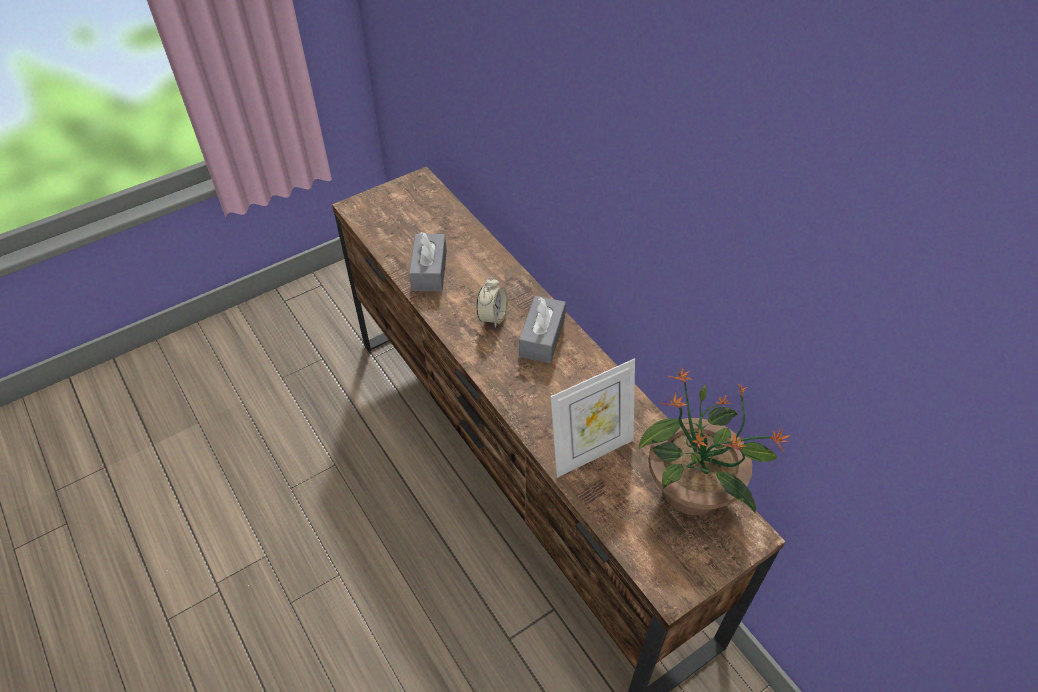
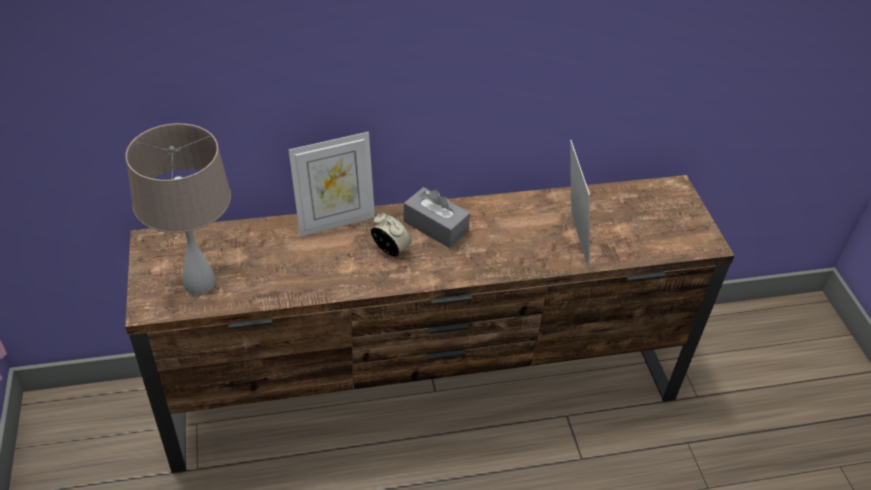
camera: 70 degrees left, 5 degrees down
(392, 222) = (200, 283): none -> beige table lamp
(429, 271) = (298, 275): grey tissue box -> none
(505, 269) = (335, 221): none -> picture frame
(692, 491) = (630, 201): potted plant -> none

